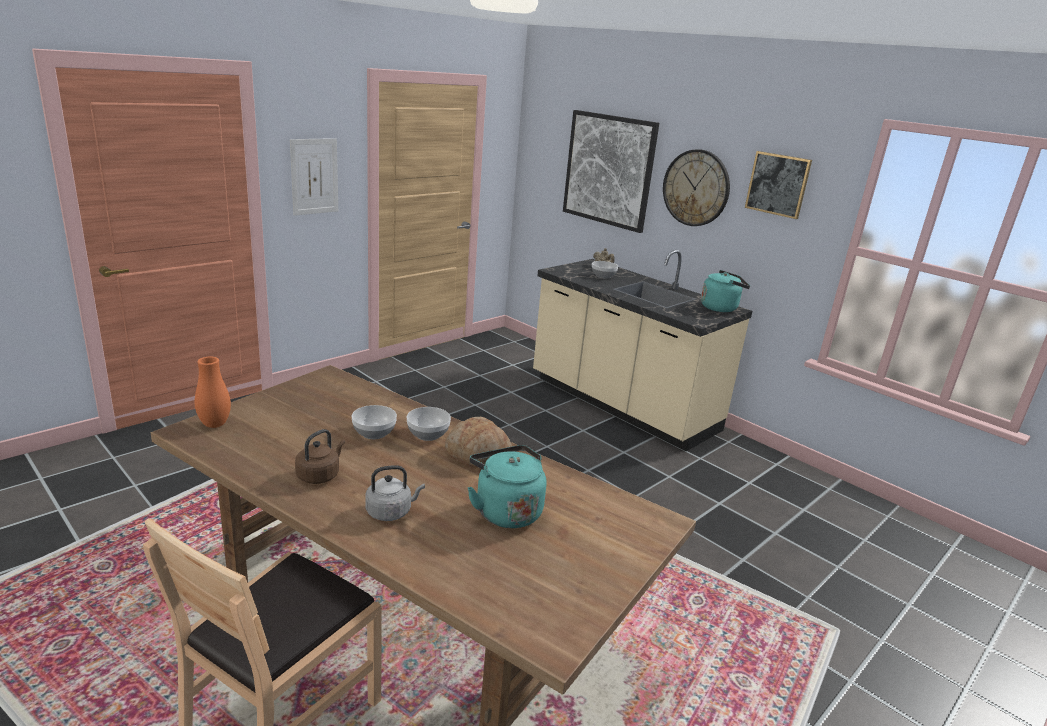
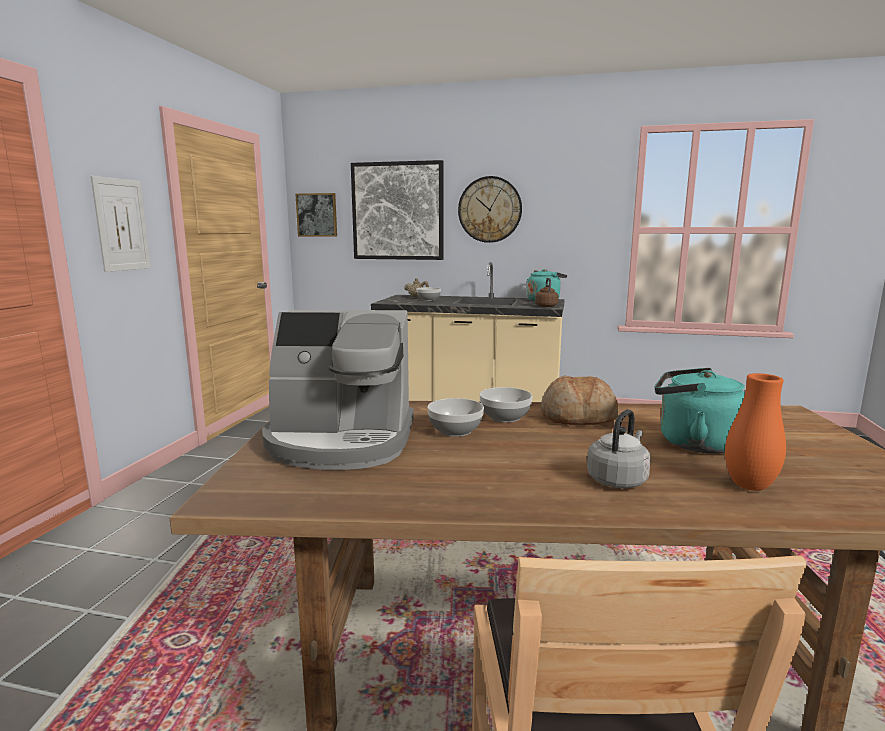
camera: 30 degrees left, 10 degrees down
(215, 424) = (256, 479): orange vase -> orange vase (749, 486)
(296, 414) = (341, 442): none -> coffee machine
(320, 475) = (483, 478): brown kettle -> brown kettle (546, 306)
(778, 184) = (564, 192): picture -> picture (317, 215)

